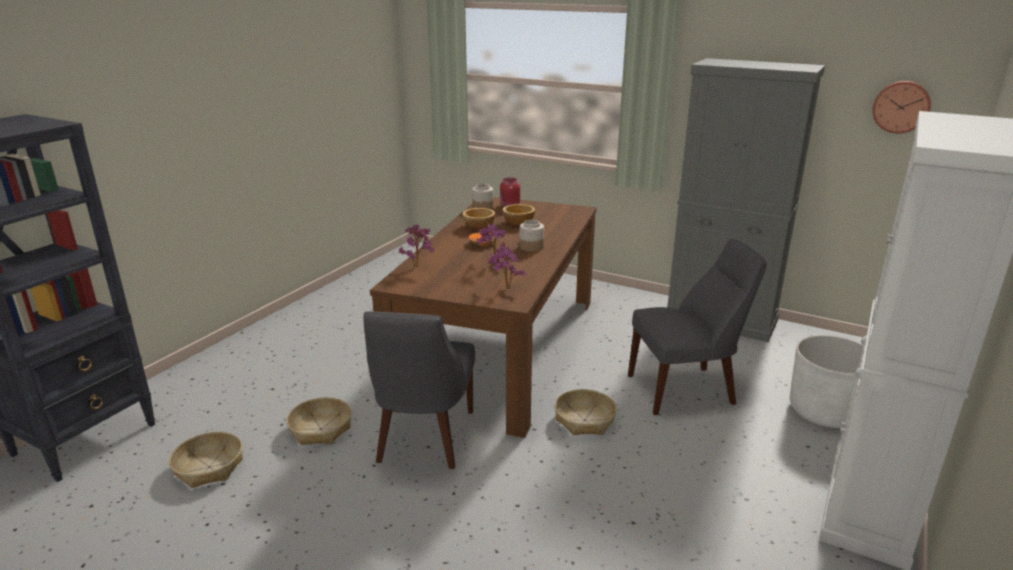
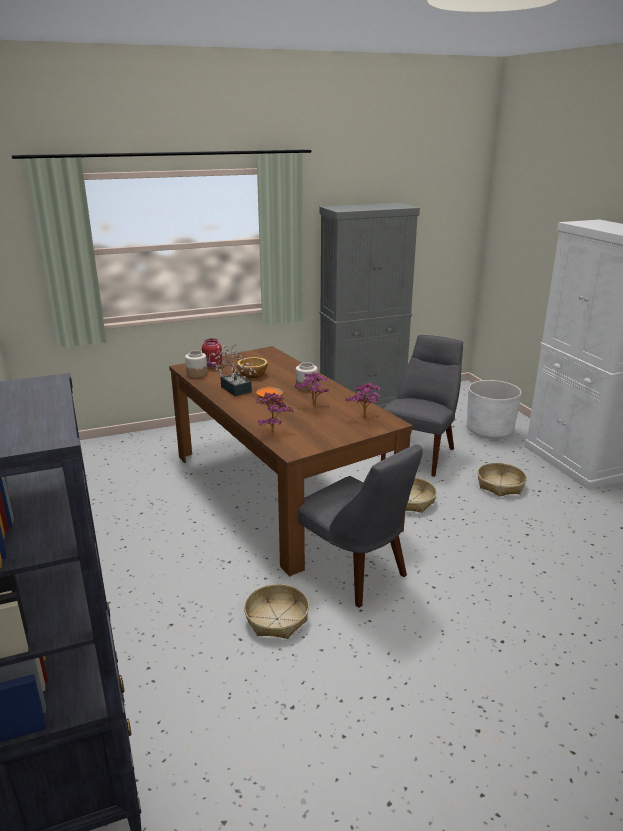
camera: 50 degrees left, 0 degrees up
(209, 467) = (255, 708): basket -> basket (500, 485)
(479, 227) = (234, 388): bowl -> potted plant
(901, 106) = (441, 225): wall clock -> none

